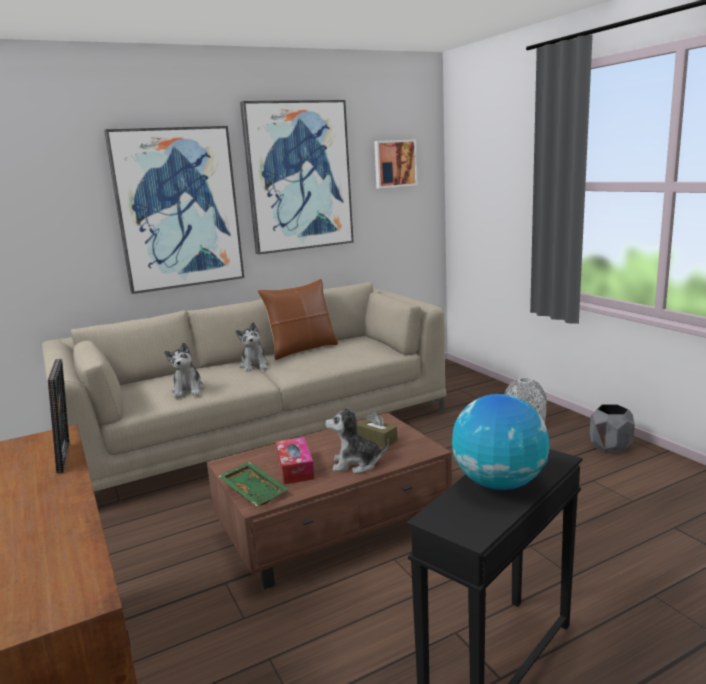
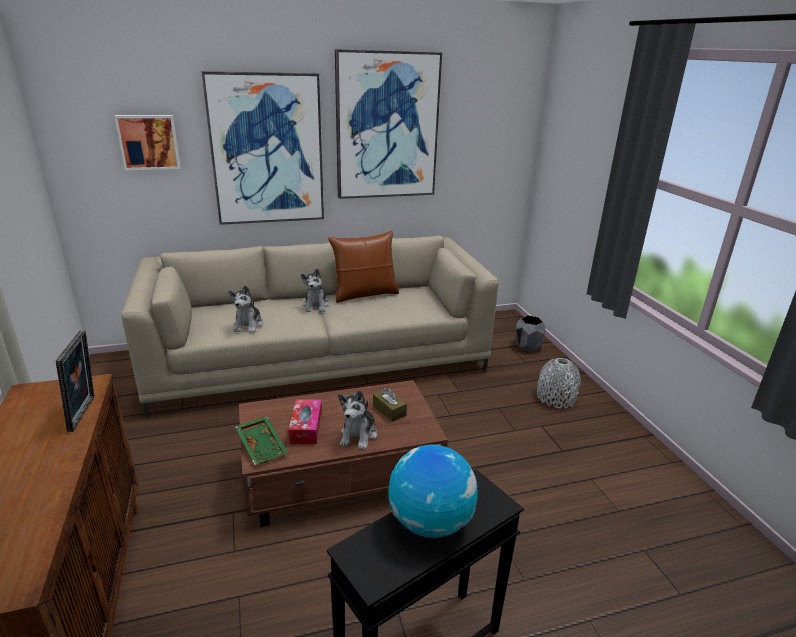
camera: 10 degrees right, 10 degrees up
(356, 464) = (359, 435): plush toy -> plush toy turned 90 degrees counterclockwise
(394, 163) = (487, 119): picture -> picture (149, 142)
(609, 447) = (624, 443): grey planter -> grey planter (527, 346)

